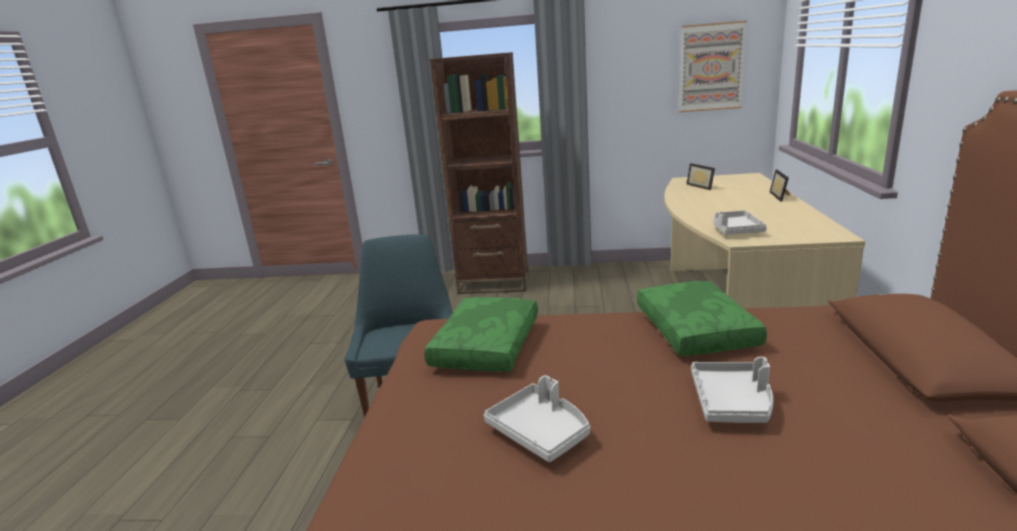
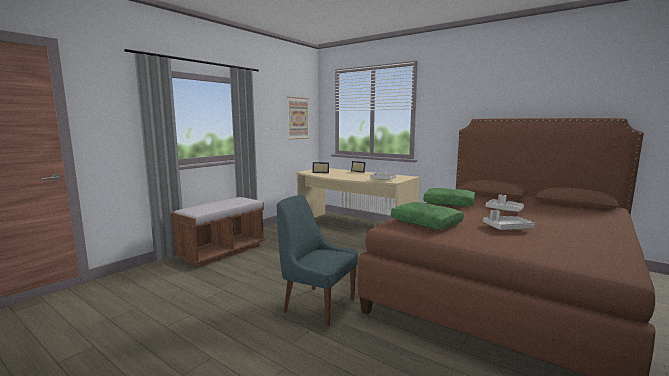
camera: 60 degrees left, 10 degrees down
(494, 283) = (222, 252): brown bookcase -> brown bench

